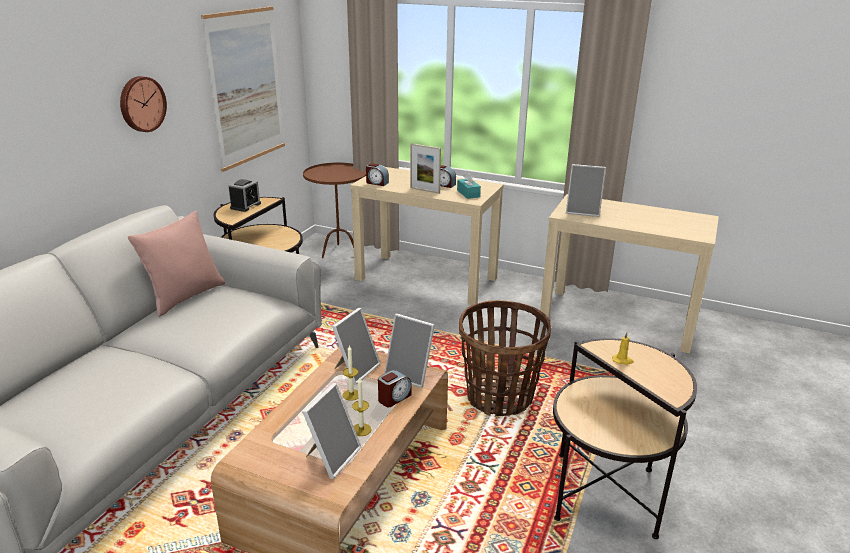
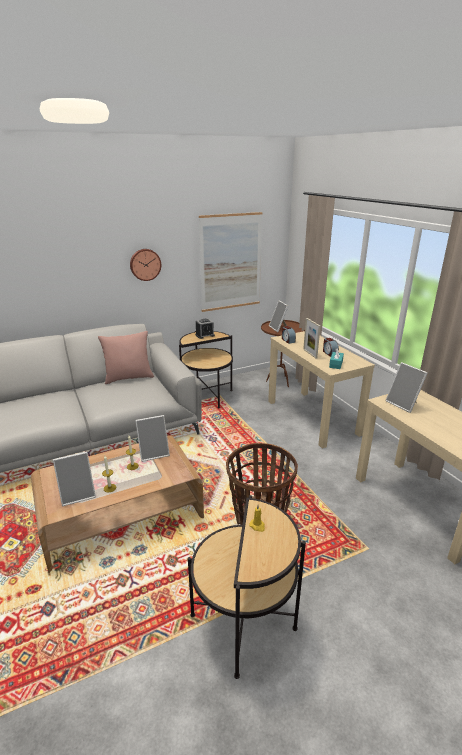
camera: 40 degrees right, 0 degrees up
(394, 398) = (148, 479): alarm clock -> none
(411, 374) = (176, 470): picture frame -> picture frame (279, 328)

